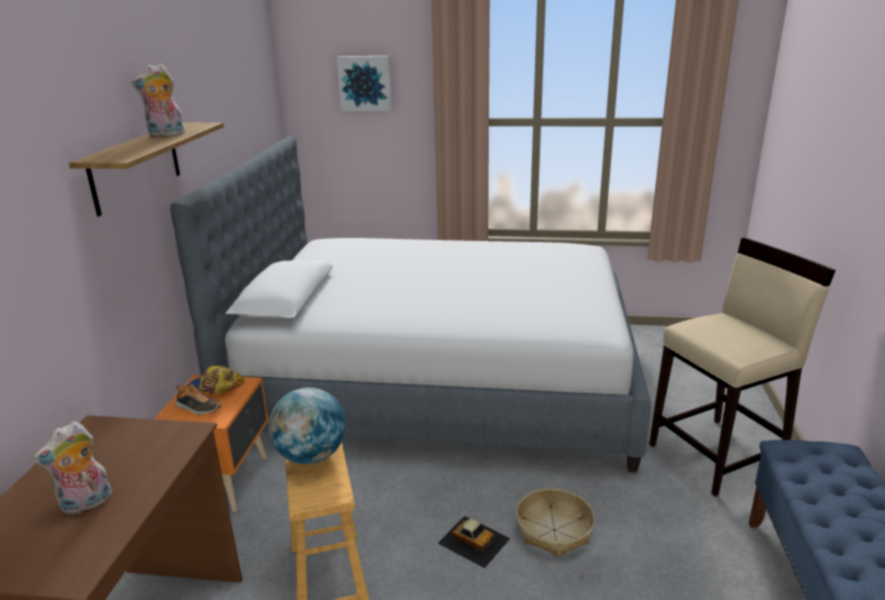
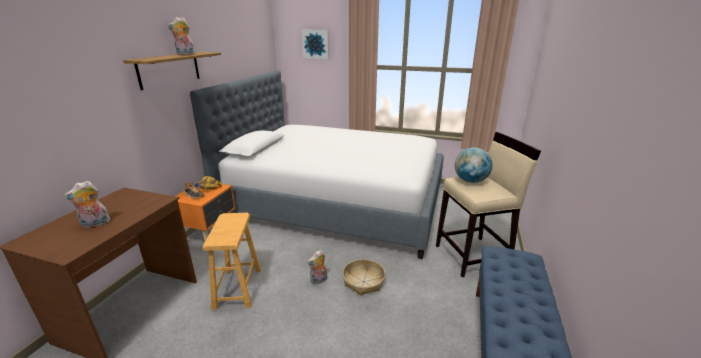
camera: 10 degrees right, 0 degrees up
(311, 456) = (228, 221): globe -> globe (470, 181)
(473, 540) = (319, 280): toy car -> plush toy

